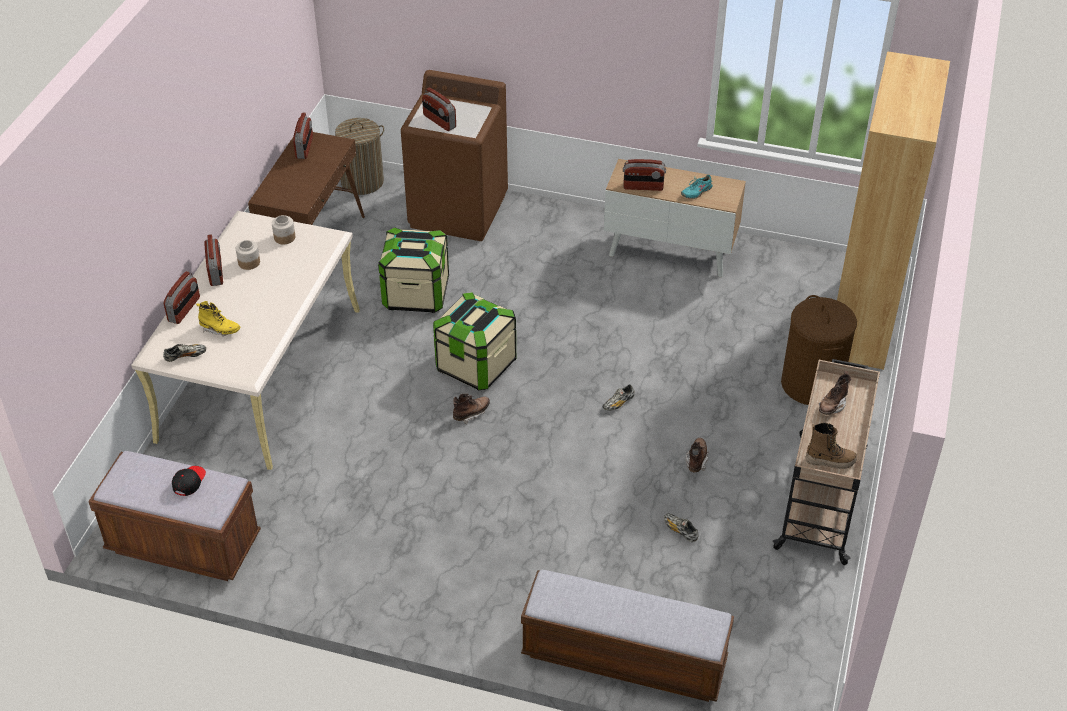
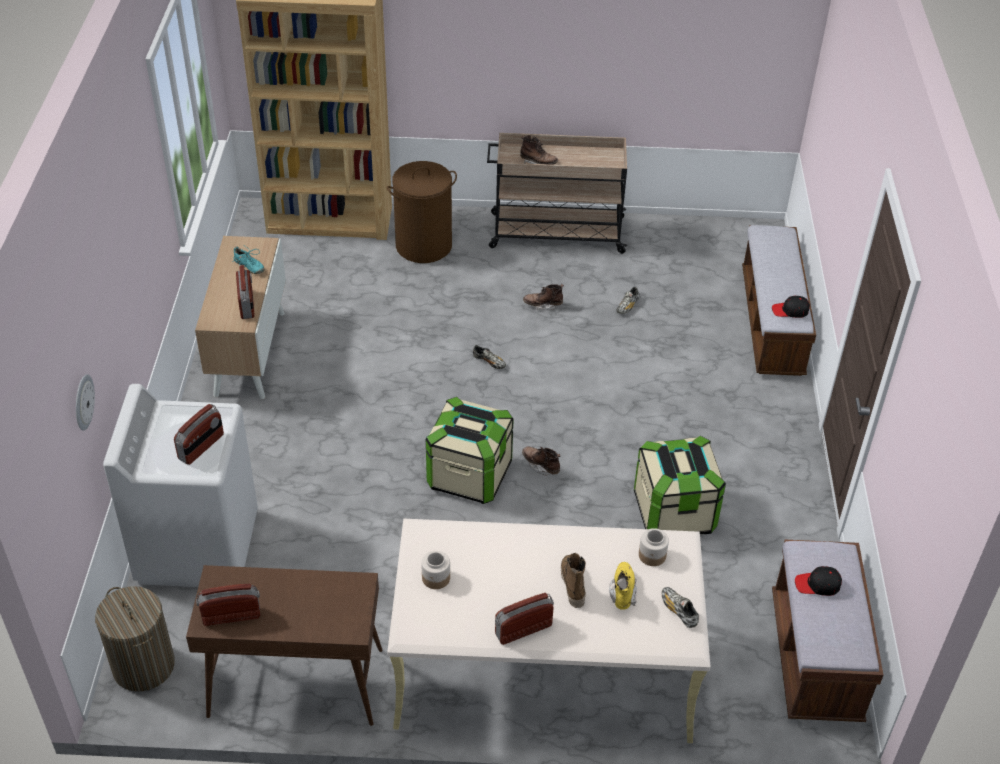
camera: 105 degrees left, 0 degrees up
(184, 309) = (602, 639): radio -> none
(248, 262) = (494, 601): jar -> jar (652, 555)
(416, 294) = (366, 552): storage box -> storage box (674, 512)
(438, 23) = (83, 402): none -> wall clock
(458, 211) = (198, 546): brown washing machine -> white washing machine
(560, 598) = (790, 311): none -> black cap
(830, 461) = (601, 161): boot -> boot (572, 585)

